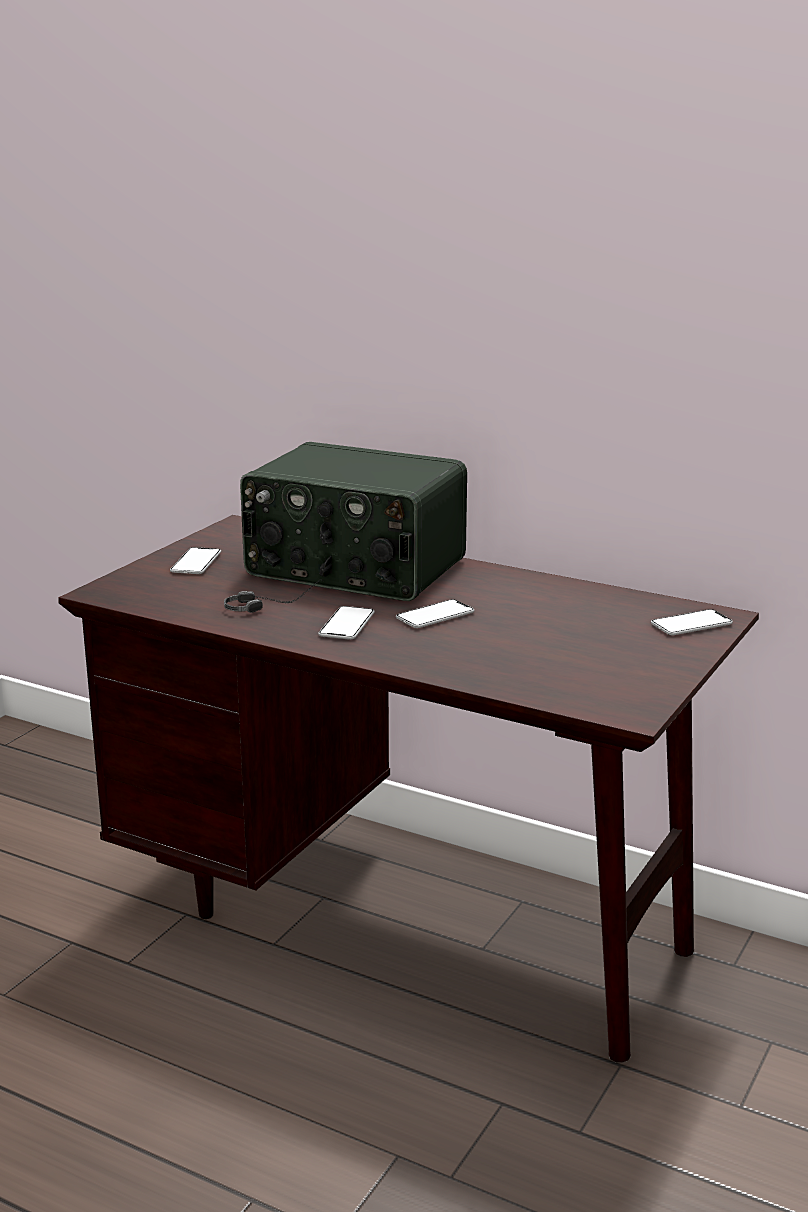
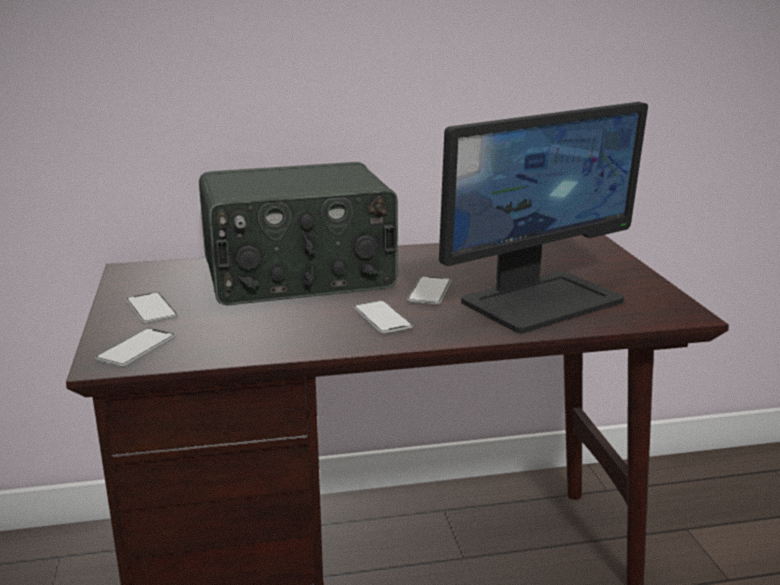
camera: 40 degrees left, 0 degrees up
(272, 604) = (291, 322): headphones -> none
(518, 655) = (540, 300): none -> monitor
(691, 624) = (587, 249): phone -> phone (136, 349)

